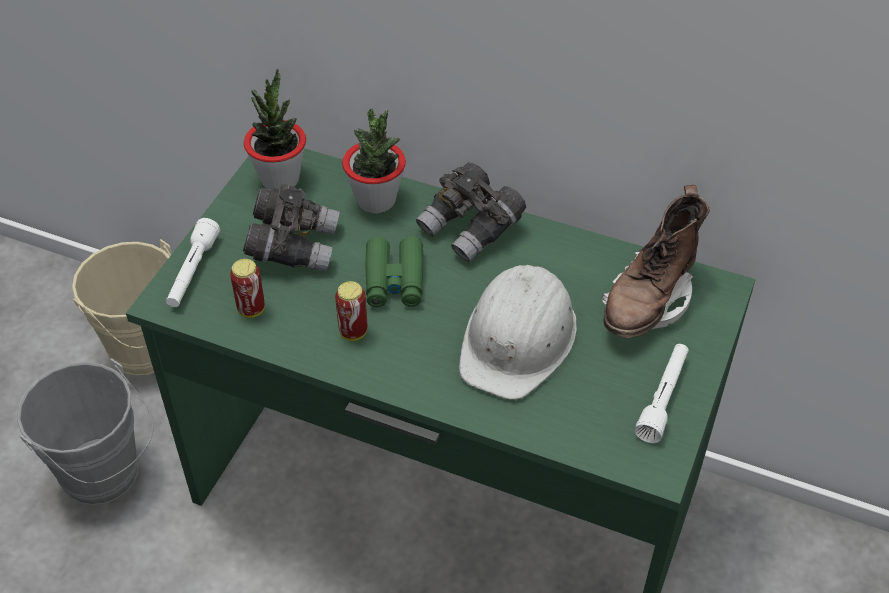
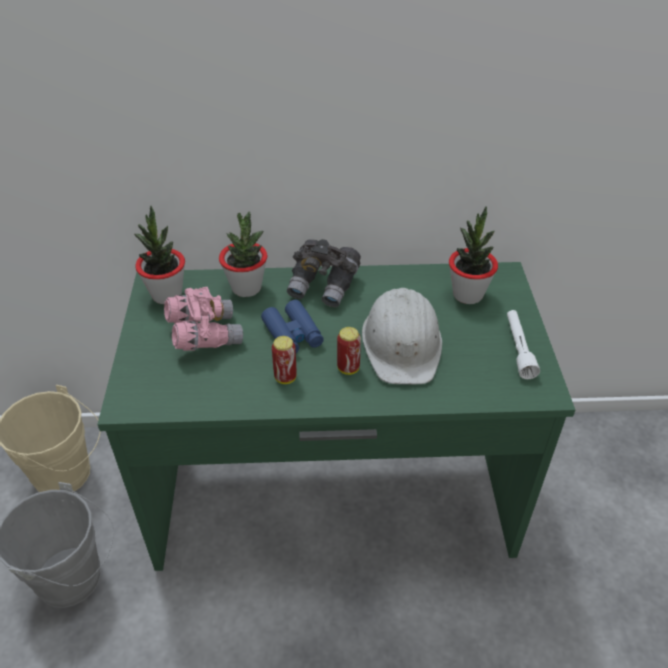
camera: 25 degrees left, 5 degrees down
(193, 272) = (136, 377): white flashlight -> none
(251, 309) = (198, 388): can -> can (348, 368)
(293, 246) = (204, 335): grey binoculars -> pink binoculars
(394, 280) = (293, 334): green binoculars -> blue binoculars
(648, 302) = (467, 294): brown boot -> potted plant

